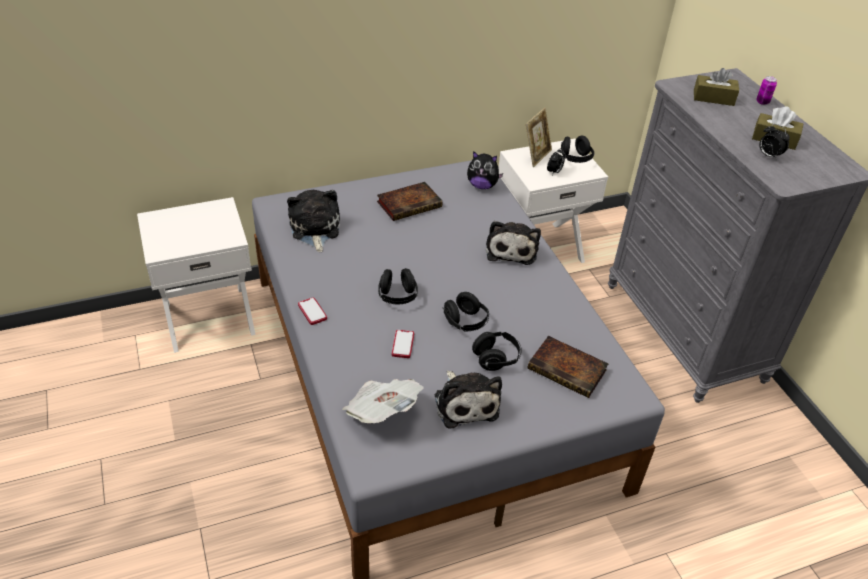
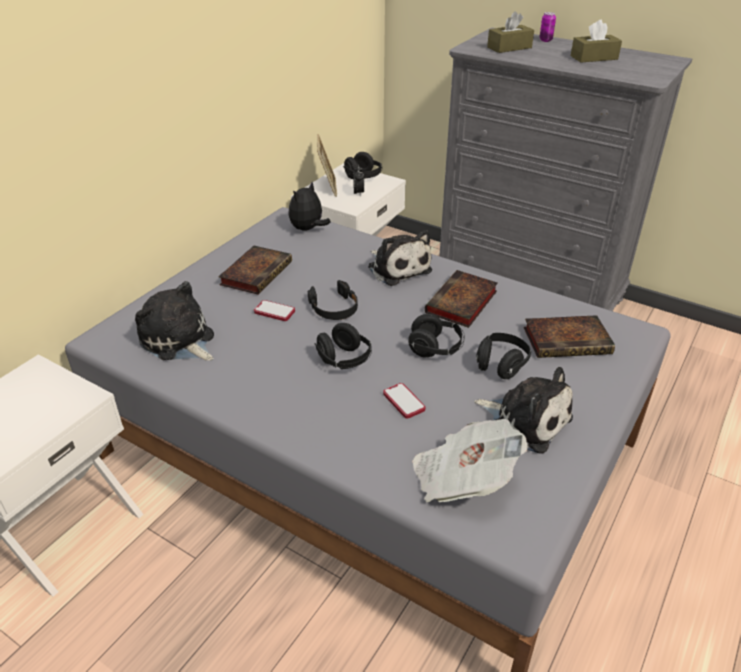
camera: 35 degrees left, 5 degrees down
(312, 312) = (271, 423): phone -> phone (274, 312)
(432, 256) = (334, 308): none -> black headphones
(482, 186) = (308, 229): plush toy -> plush toy turned 150 degrees clockwise
(524, 300) = (461, 303): none -> book
(768, 156) = (609, 68): alarm clock -> none

